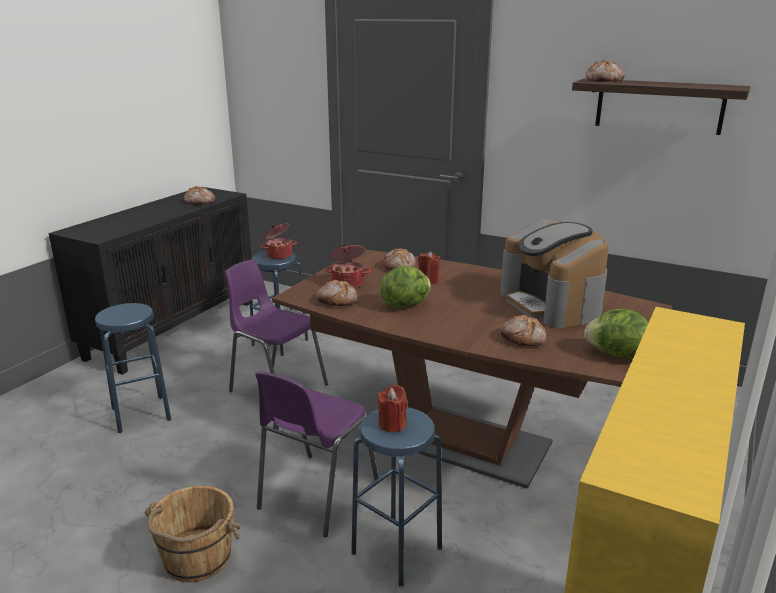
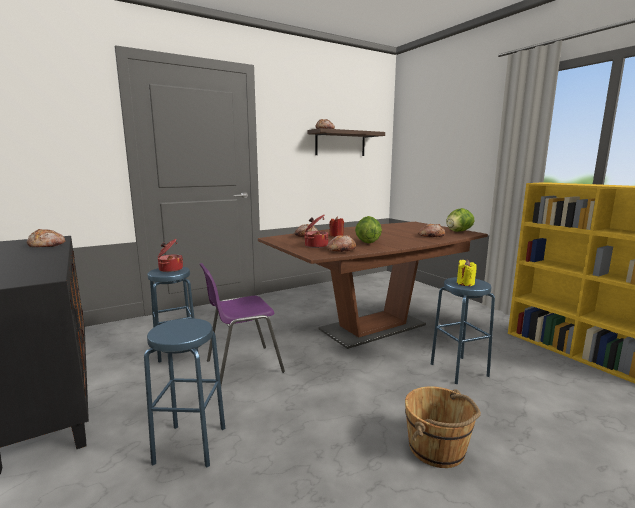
camera: 60 degrees left, 10 degrees down
(315, 496) = (392, 382): purple chair -> none
(392, 424) = (465, 283): red candle -> yellow candle
(552, 304) = (396, 229): coffee machine -> none

